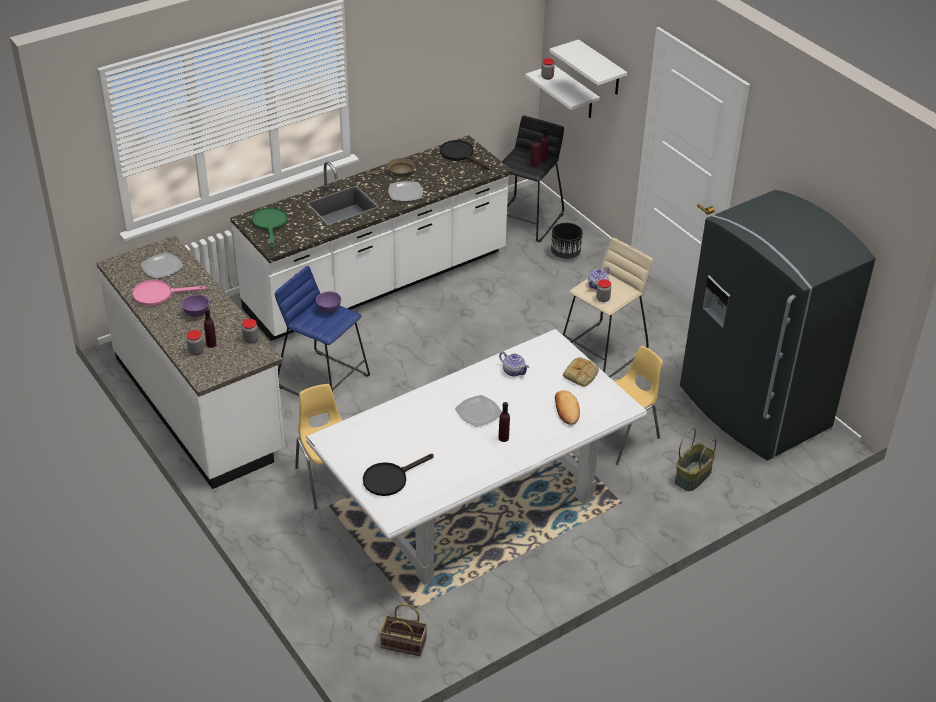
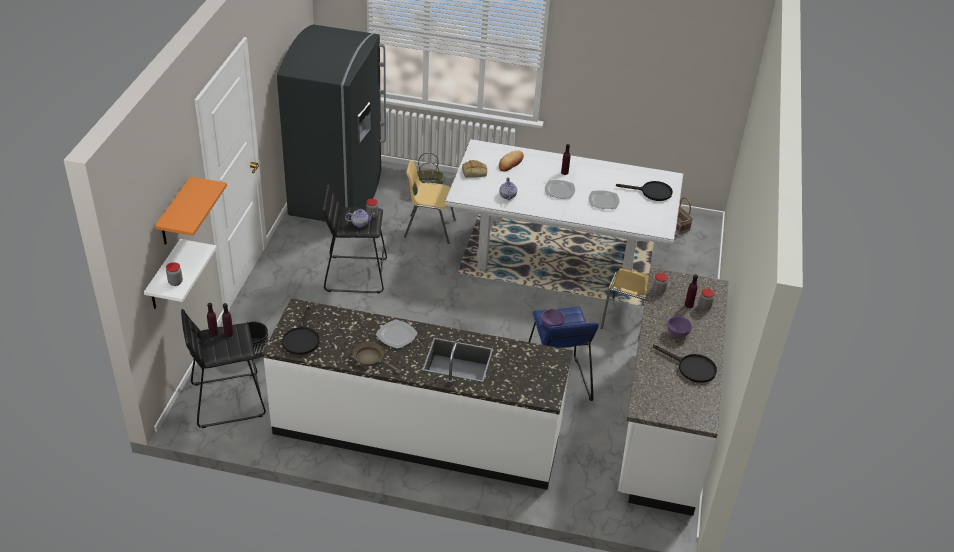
camera: 135 degrees left, 0 degrees up
(159, 294) = (691, 368): pink frying pan -> black frying pan
(161, 267) = (667, 391): plate -> plate (604, 201)
(270, 224) = (536, 380): green frying pan -> none
(601, 69) = (174, 213): white shelf -> orange shelf
(603, 351) = (355, 274): beige stool -> black stool

